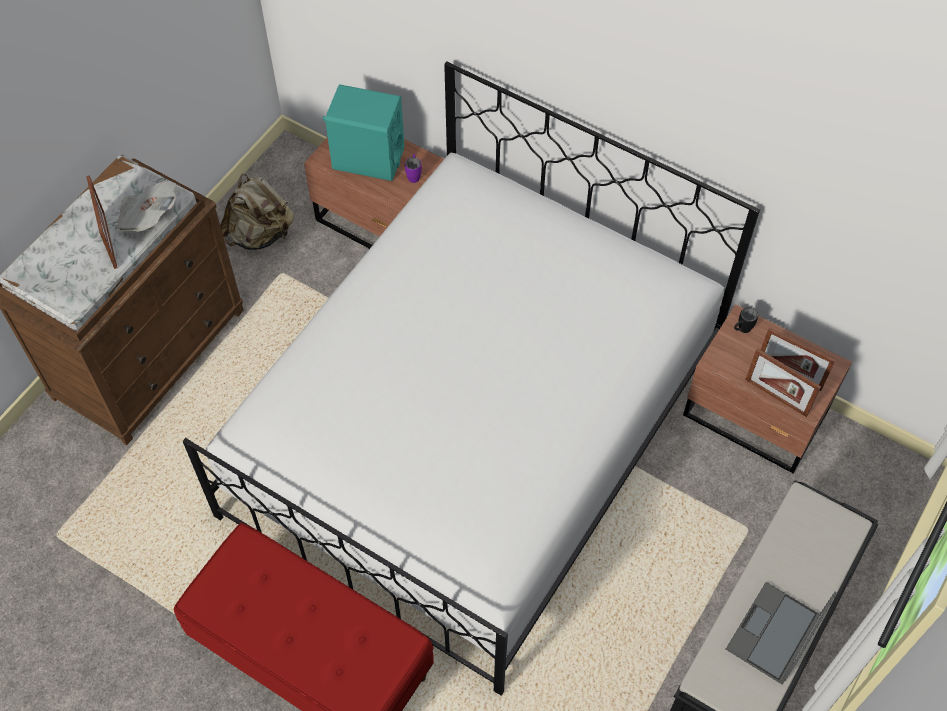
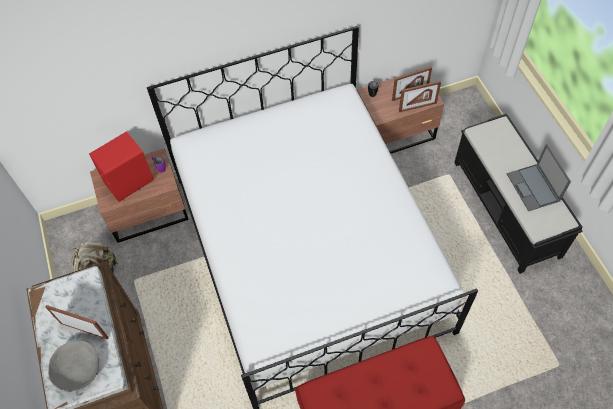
camera: 50 degrees left, 0 degrees up
(60, 268) = (78, 370): none -> grey bowl
(148, 217) = (89, 299): newspaper -> none
(368, 159) = (128, 182): turquoise speaker -> red speaker

